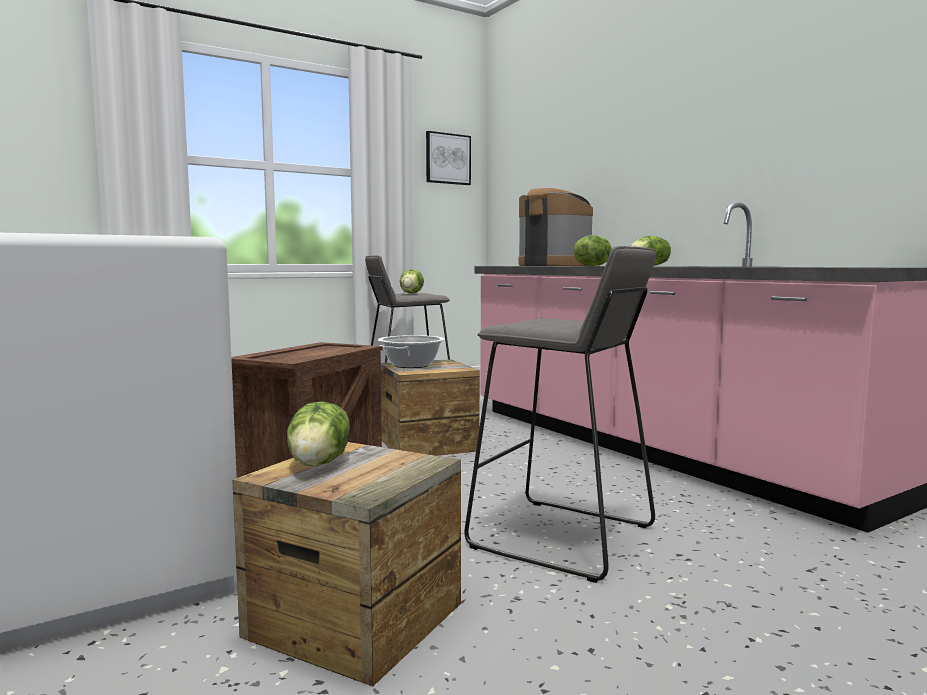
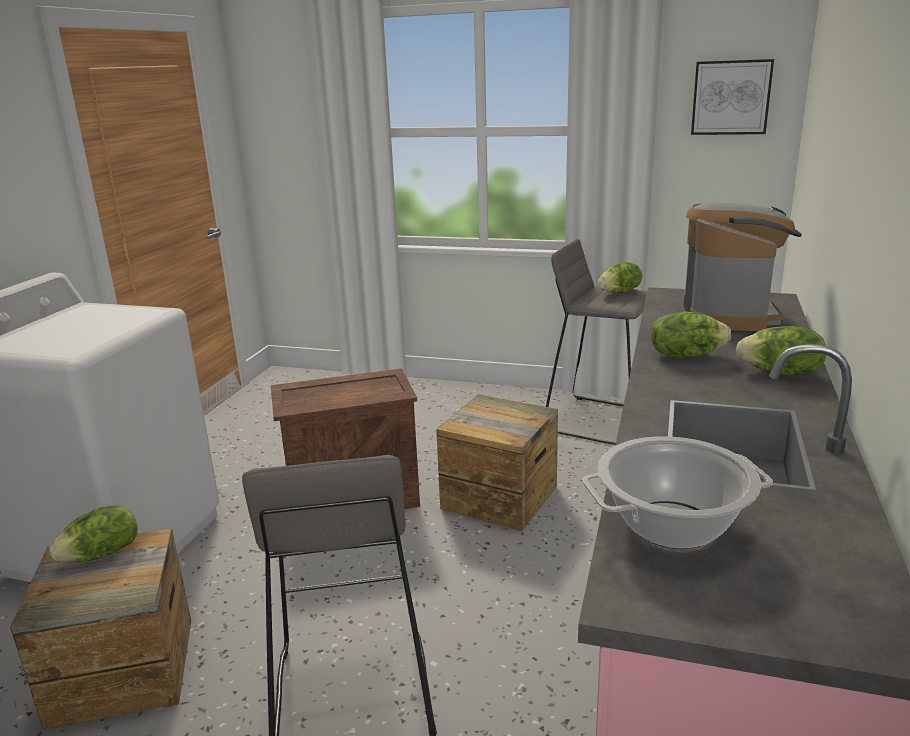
camera: 50 degrees right, 15 degrees up
(411, 365) = (490, 411): cooking pot -> cooking pot (673, 525)

